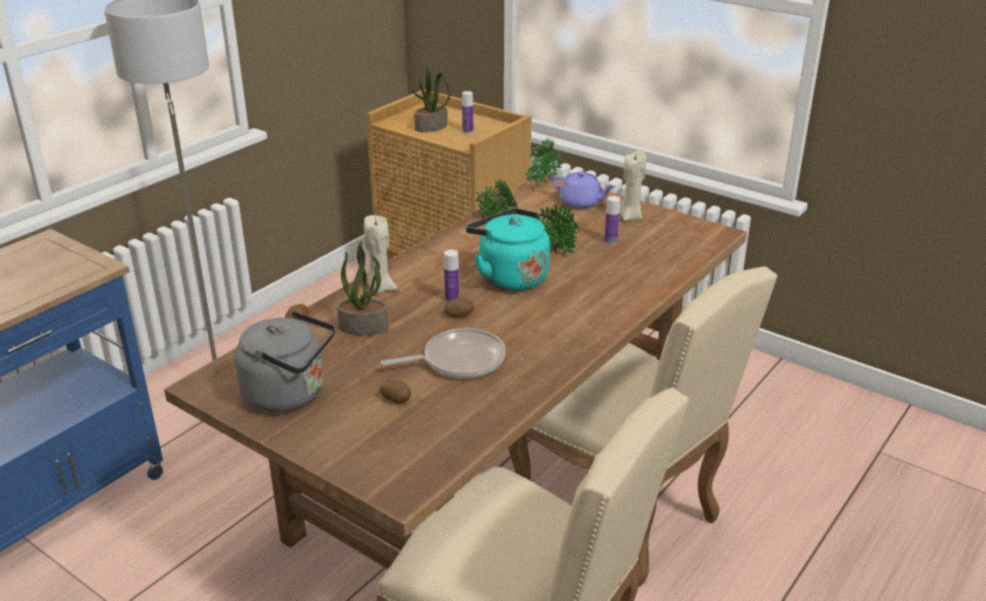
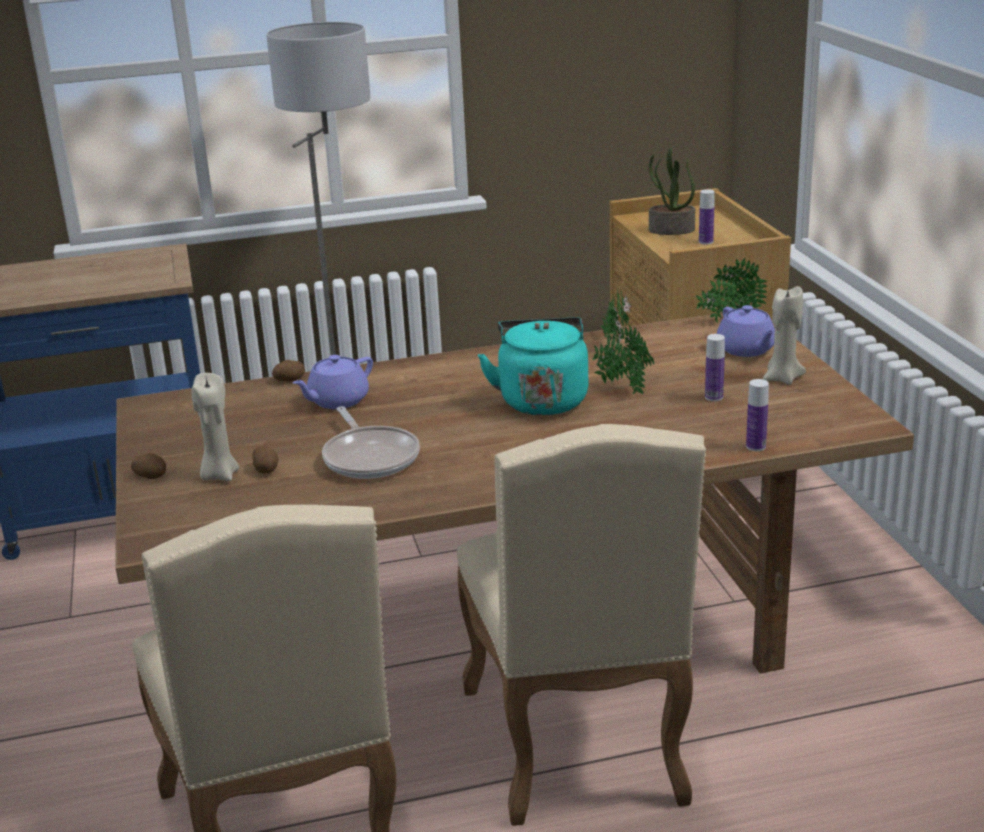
camera: 40 degrees right, 5 degrees down
(290, 394) = (193, 435): grey kettle -> none
(364, 326) = (337, 401): potted plant -> purple teapot
(379, 289) = (402, 373): beige candle -> beige candle (219, 475)
(452, 299) = (453, 402): bottle -> bottle (756, 446)
(458, 360) = (370, 457): frying pan -> frying pan turned 45 degrees clockwise
(459, 314) = (437, 418): potato -> potato (151, 475)

